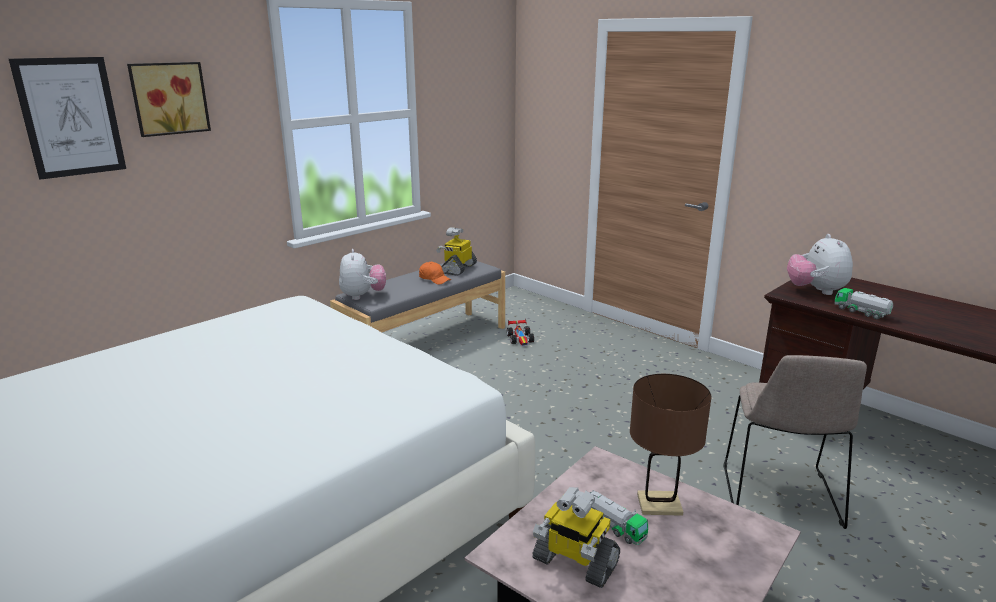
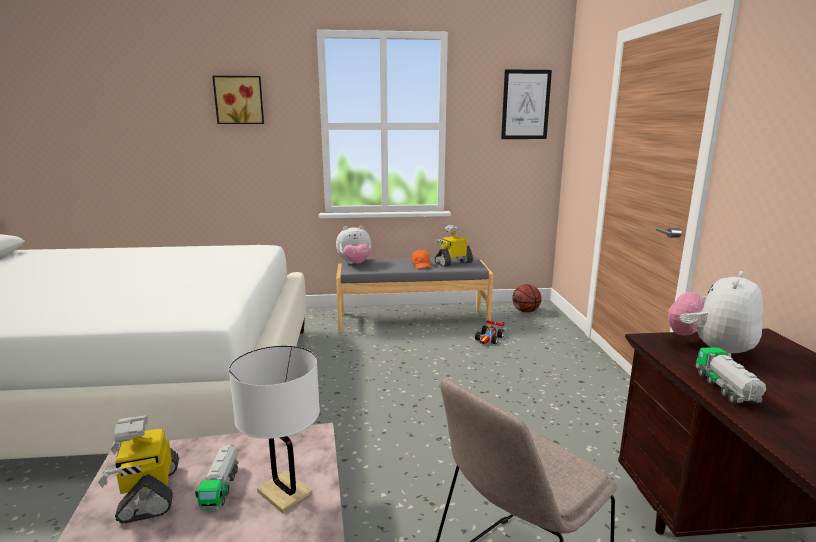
camera: 40 degrees right, 5 degrees down
(71, 117) = (178, 108): picture -> picture (525, 105)
(363, 296) = (355, 264): plush toy -> plush toy turned 45 degrees clockwise
(511, 303) = (525, 311): none -> basketball
(659, 504) = (284, 493): brown table lamp -> white table lamp

